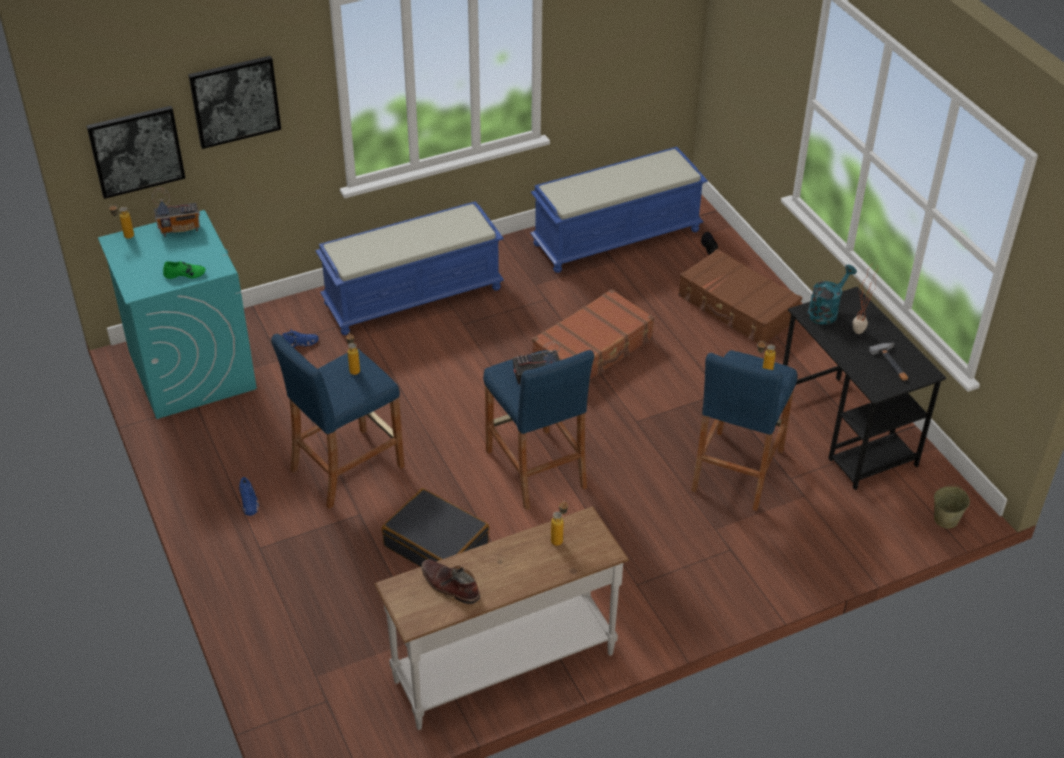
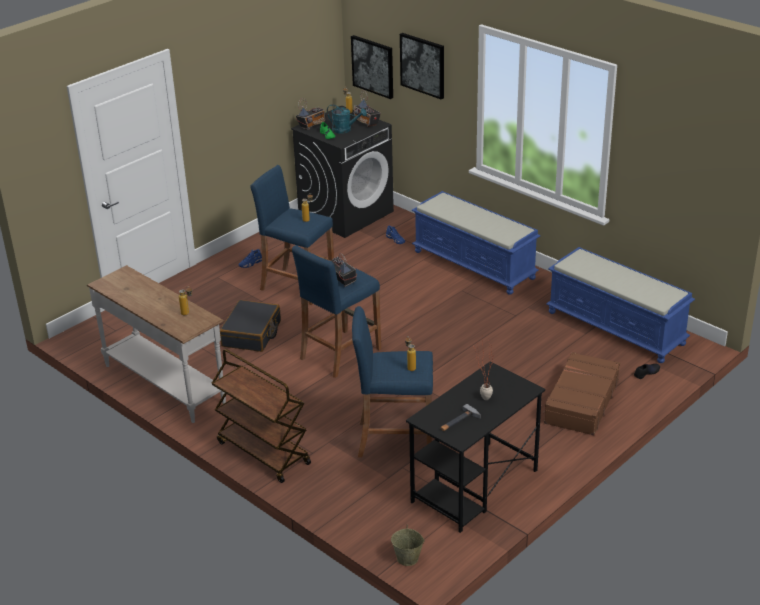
camera: 70 degrees right, 10 degrees down
(139, 281) = (312, 126): none -> radio
(191, 370) = (346, 213): turquoise washing machine -> black washing machine
(449, 585) = (133, 287): brown boot -> none
(593, 350) = (477, 348): brown suitcase -> none
(710, 596) = (262, 453): none -> brown cart
(826, 311) = (500, 379): turquoise watering can -> turquoise watering can (345, 130)

